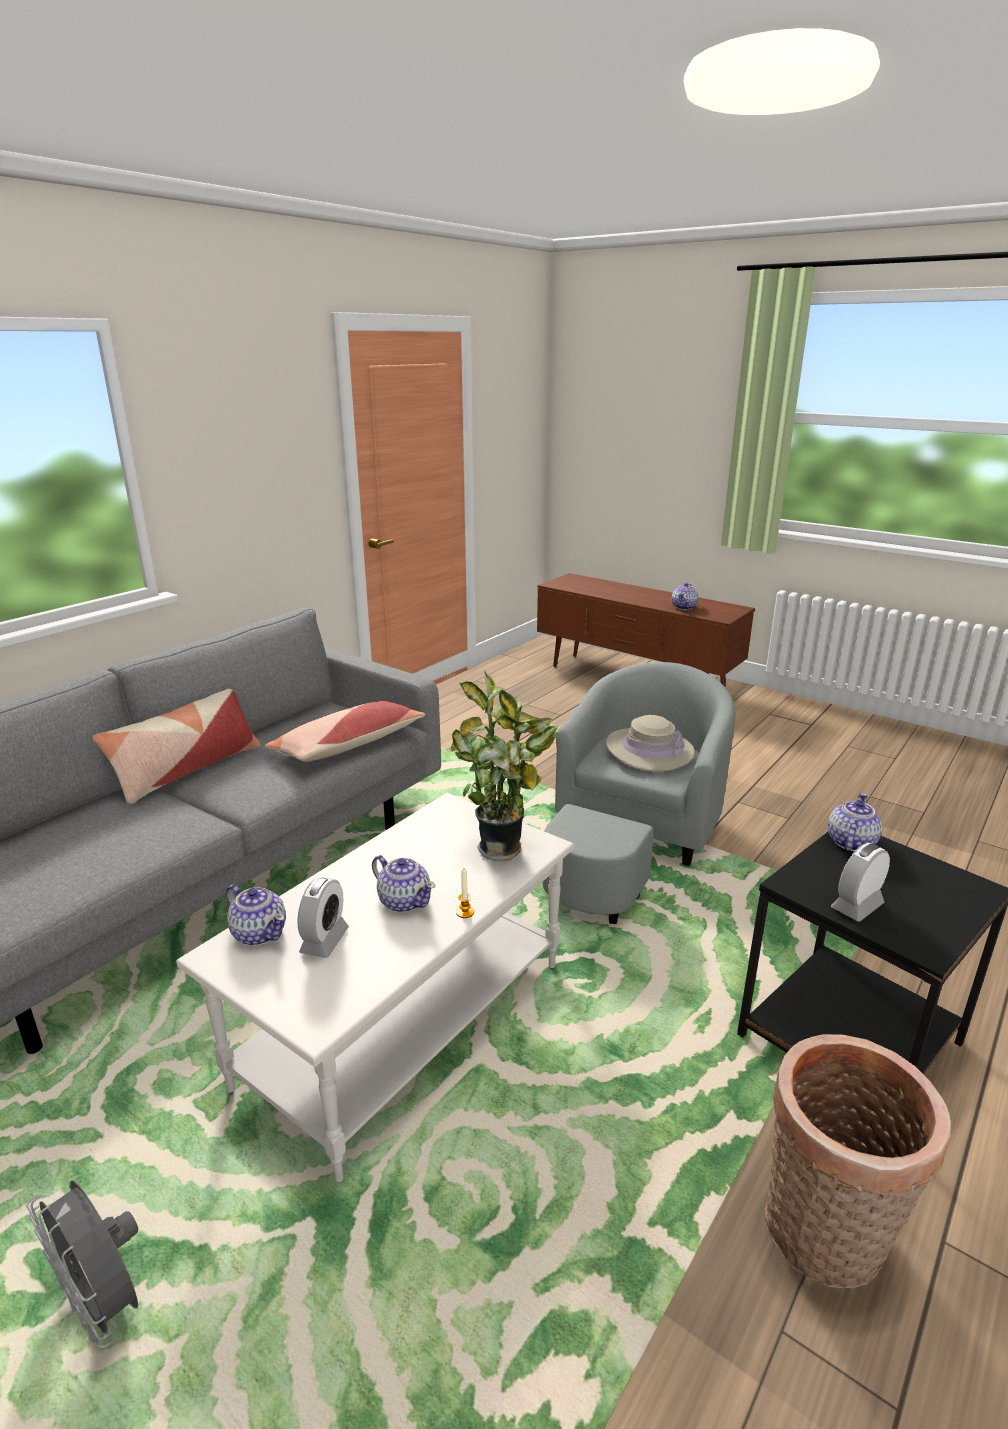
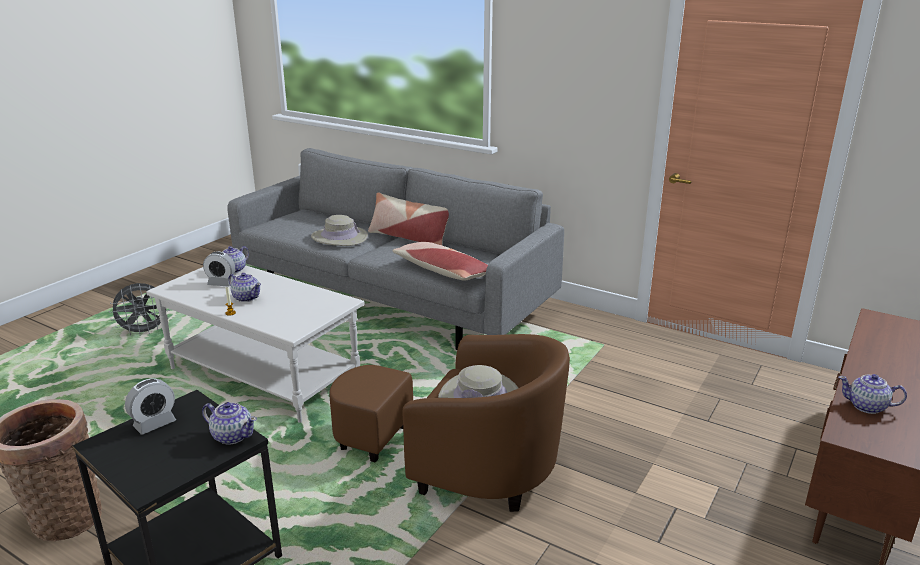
camera: 85 degrees right, 0 degrees up
(105, 1302) = (145, 332): grey fan -> grey fan turned 150 degrees counterclockwise
(137, 830) = (339, 237): none -> beige hat
(404, 901) = (246, 297): teapot -> teapot turned 90 degrees counterclockwise
(505, 850) = (288, 321): potted plant -> none
(633, 841) = (458, 463): grey armchair -> brown armchair
(857, 906) = (154, 424): alarm clock -> alarm clock turned 90 degrees clockwise

